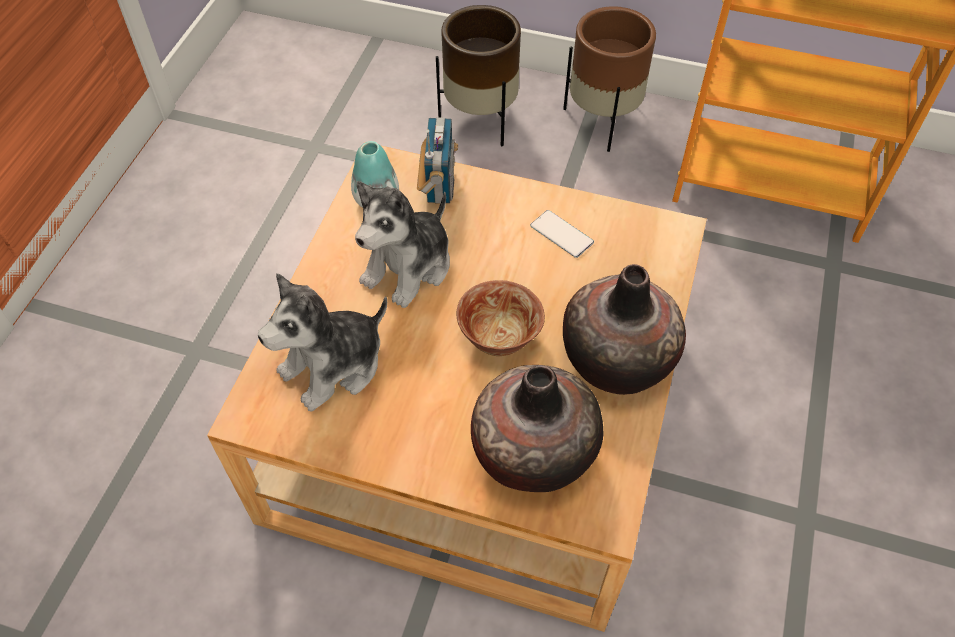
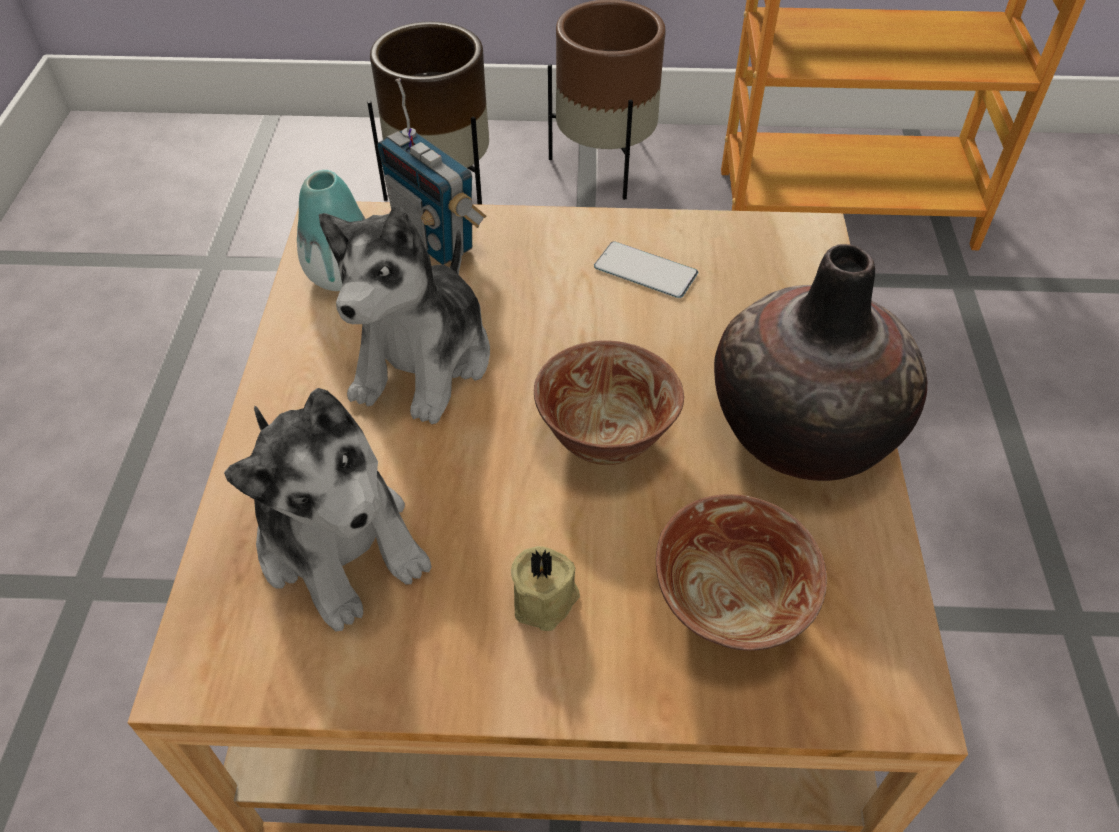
camera: 15 degrees left, 5 degrees down
(334, 366) = (340, 542): plush toy -> plush toy turned 75 degrees counterclockwise
(435, 424) = (546, 601): none -> beige candle
(439, 186) = (435, 239): radio -> radio turned 150 degrees clockwise
(533, 451) = (729, 607): vase -> bowl

